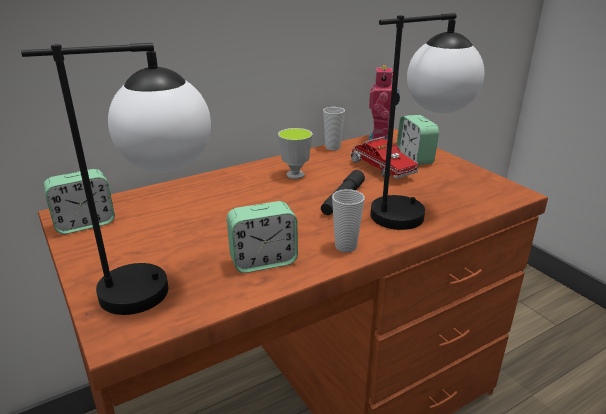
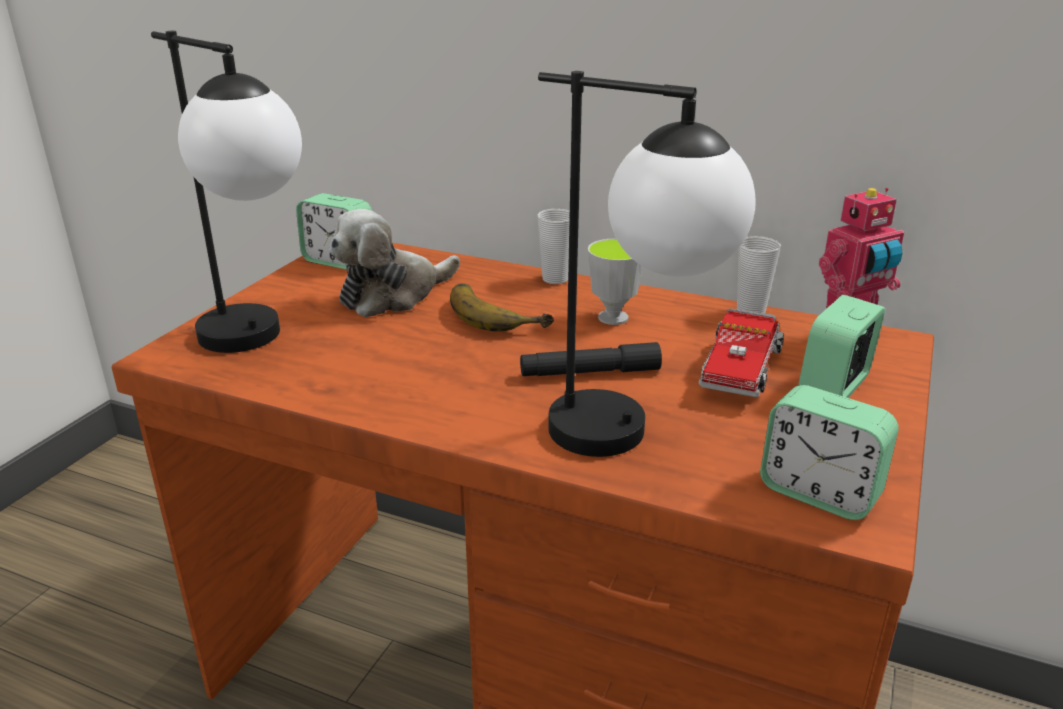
camera: 55 degrees right, 0 degrees up
(170, 221) = (393, 295): none -> plush toy
(246, 199) = (498, 313): none -> banana
(263, 261) = (364, 376): alarm clock -> alarm clock (819, 493)
(346, 246) = (458, 416): cup -> cup (555, 279)

